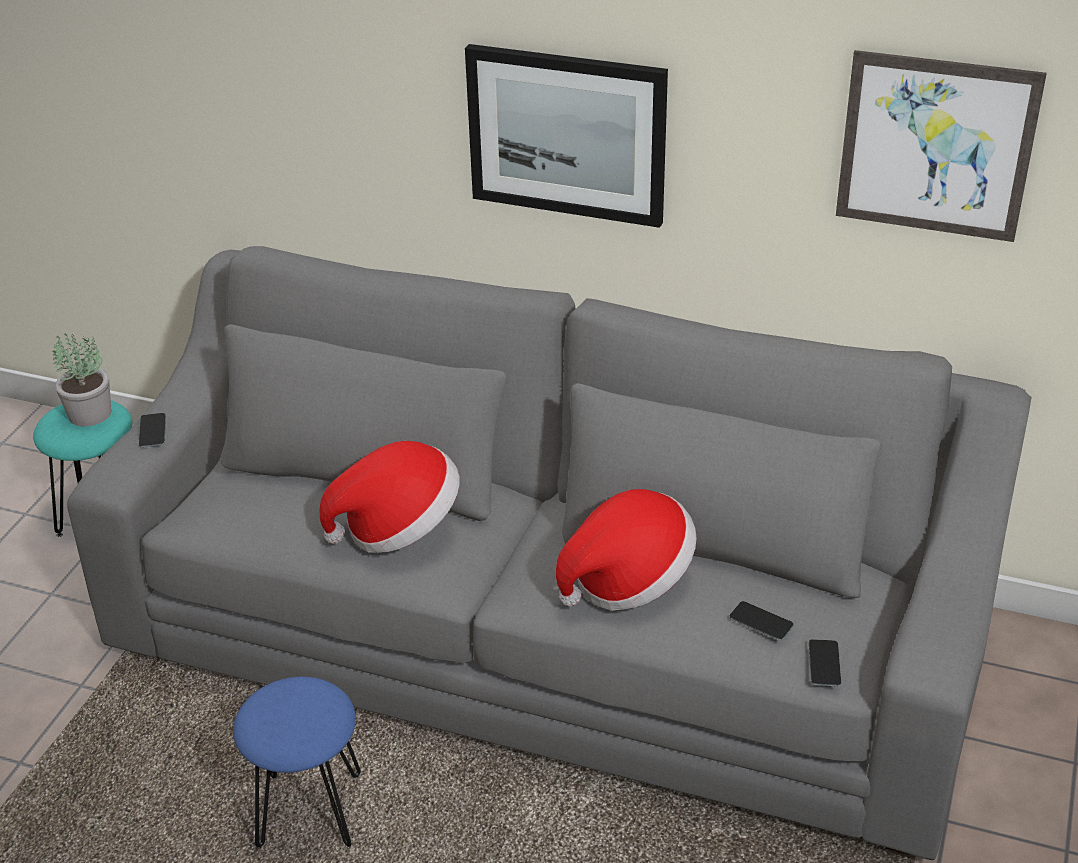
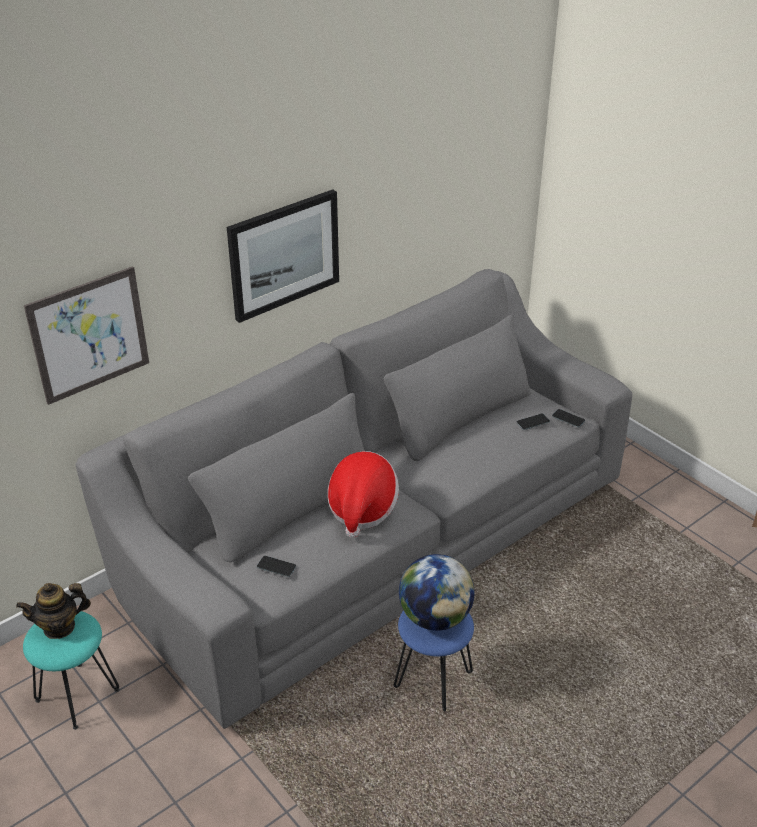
camera: 60 degrees left, 0 degrees up
(90, 414) = (59, 627): potted plant -> teapot
(152, 431) = (187, 571): phone -> phone (276, 566)
(296, 711) = (435, 617): none -> globe
(627, 579) = (471, 448): hat -> none
(936, 146) = (449, 171): picture -> picture (89, 335)

